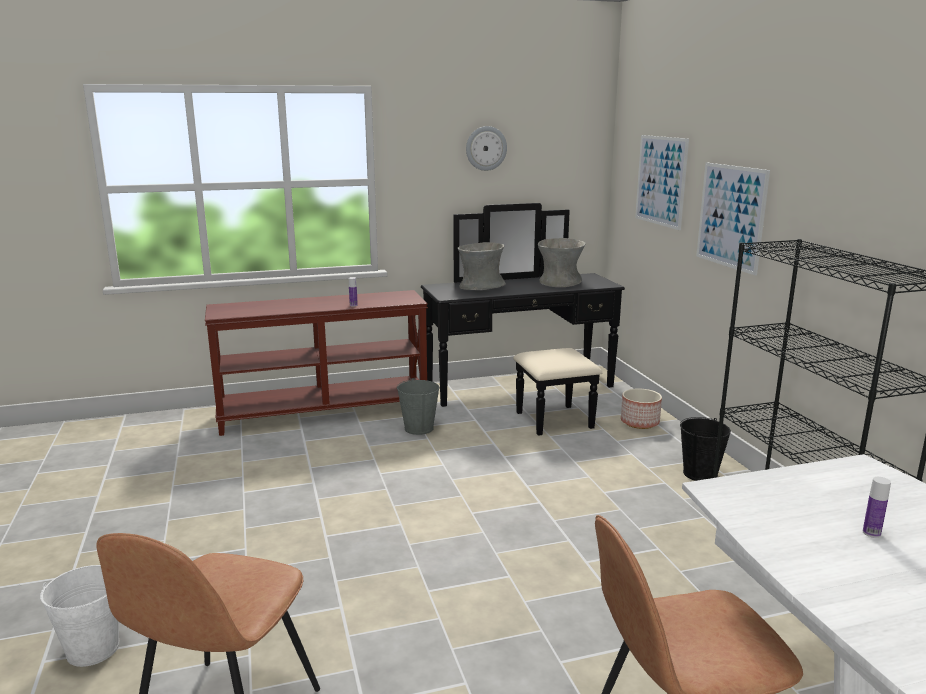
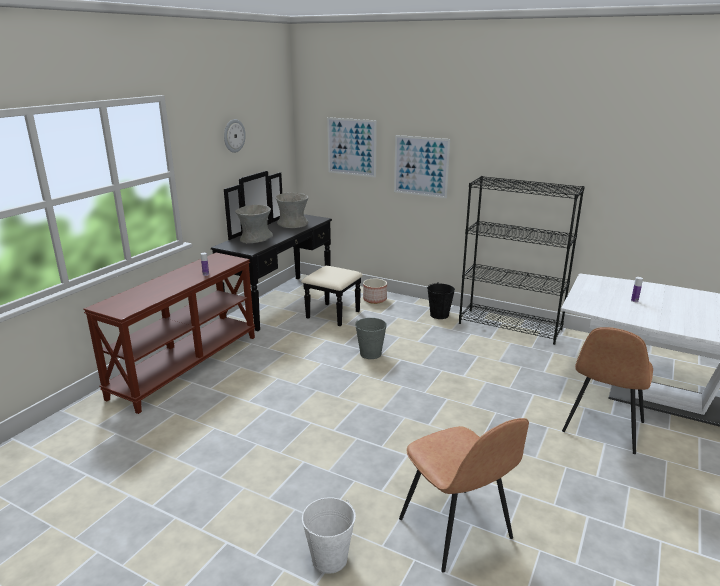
camera: 45 degrees left, 5 degrees up
(419, 428) = (269, 349): grey bucket -> grey bucket (370, 353)

